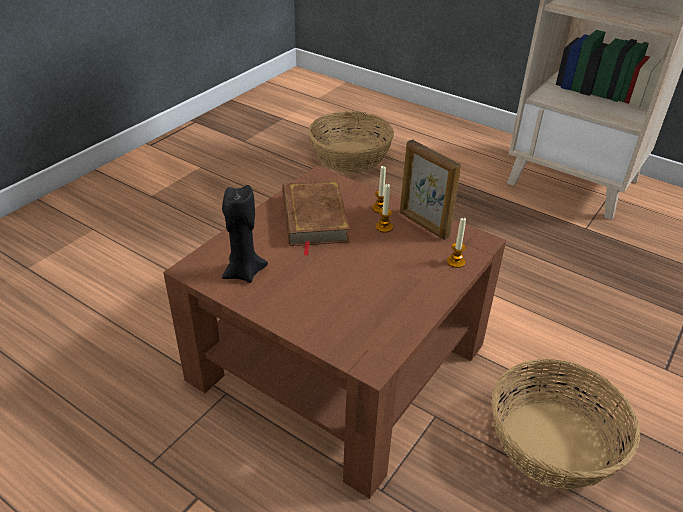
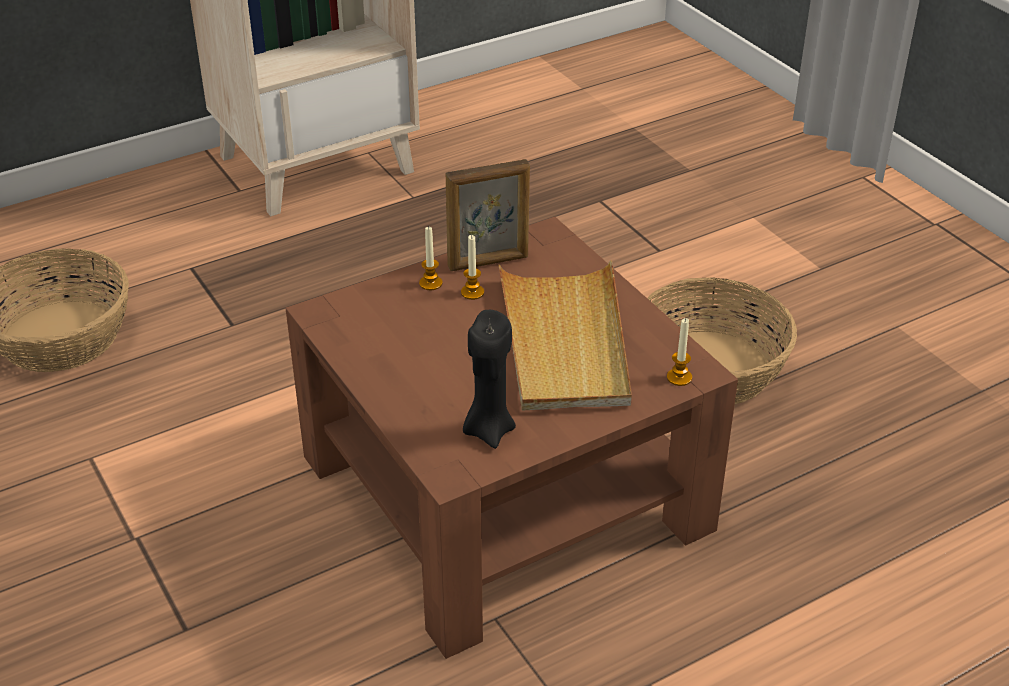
camera: 65 degrees left, 0 degrees up
(313, 218) = (414, 343): brown book -> none
(360, 282) = (564, 341): none -> beige tray
(456, 262) = (571, 263): candle -> candle (679, 377)

